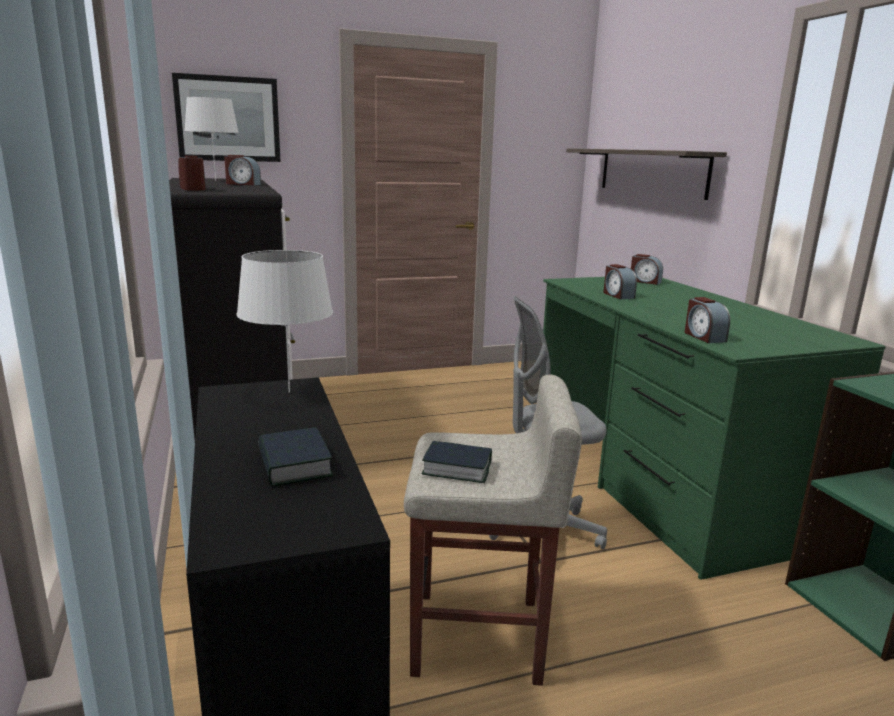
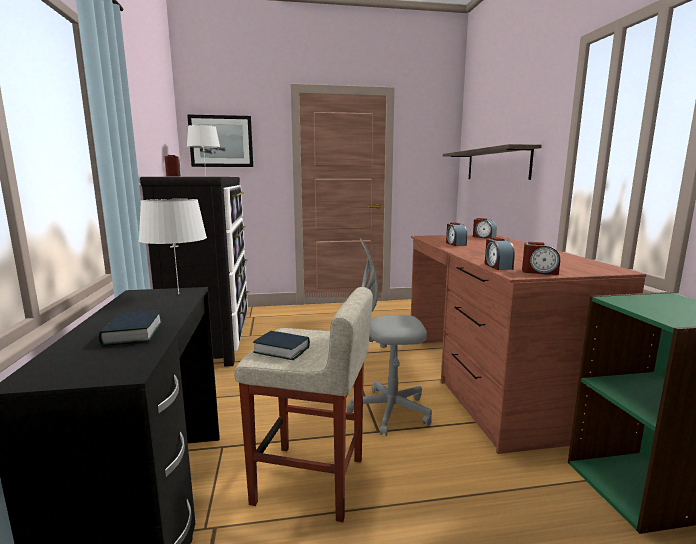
camera: 10 degrees right, 5 degrees down
(243, 184) = (215, 176): alarm clock -> alarm clock (539, 272)
(659, 481) = (489, 381): green desk -> brown desk

